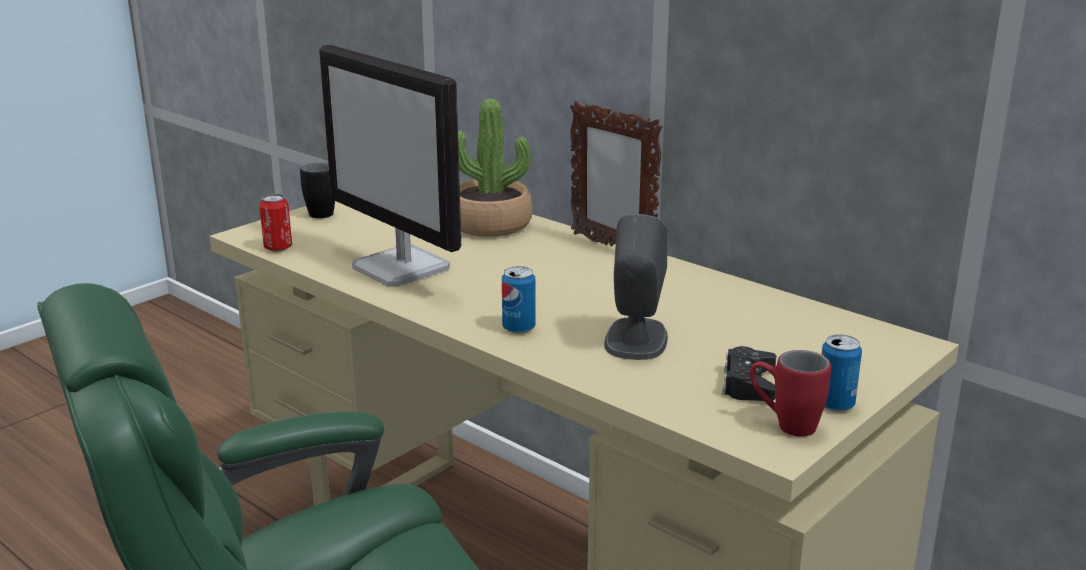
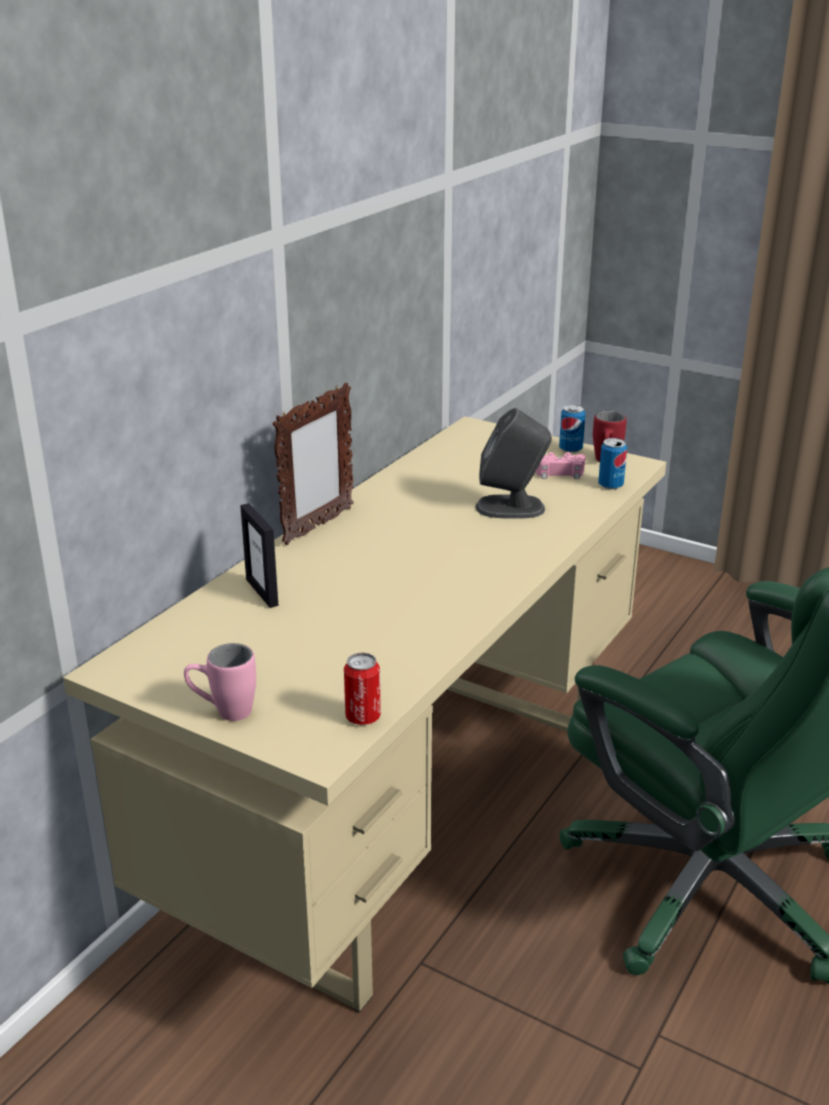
camera: 100 degrees left, 5 degrees up
(323, 211) = (223, 712): black mug -> pink mug
(403, 268) = (402, 624): monitor -> none
(490, 225) = (262, 592): potted plant -> picture frame
(519, 328) = (513, 552): can -> can (610, 485)
(749, 384) = (558, 471): black game controller -> pink game controller

